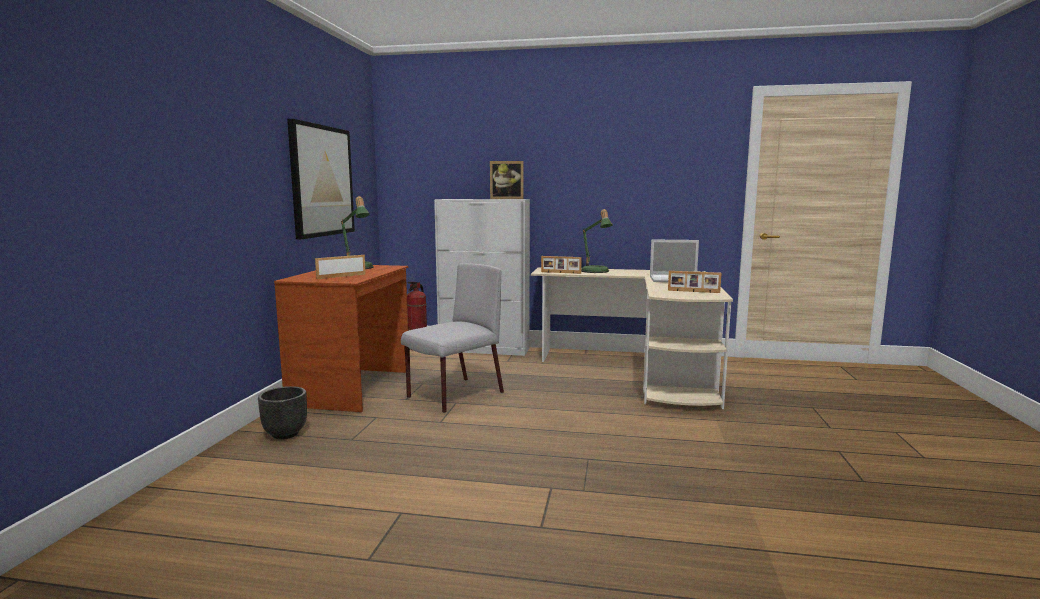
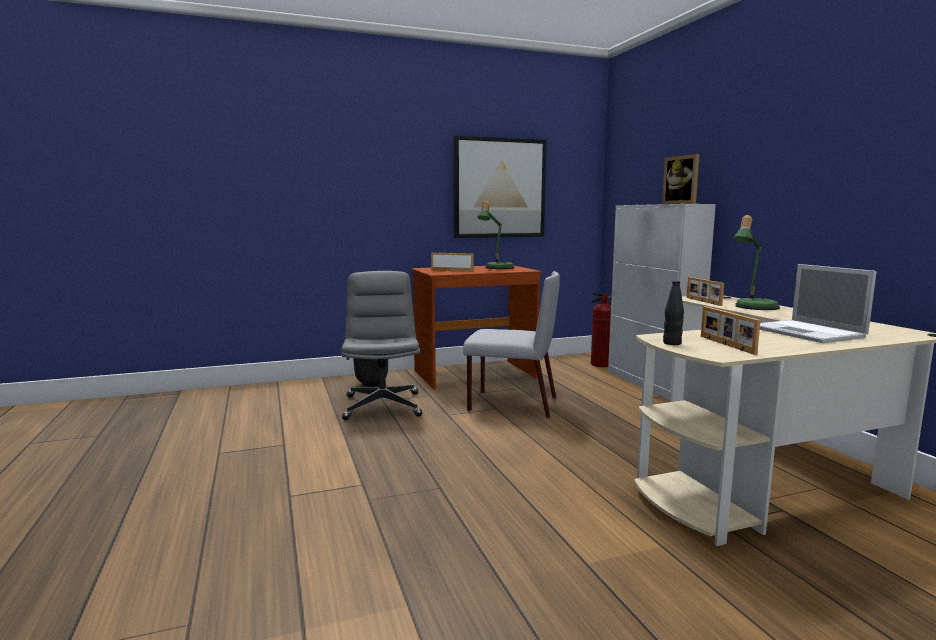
camera: 60 degrees right, 0 degrees up
(366, 442) = (382, 405): none -> grey office chair
(681, 296) = (672, 343): none -> black bottle

